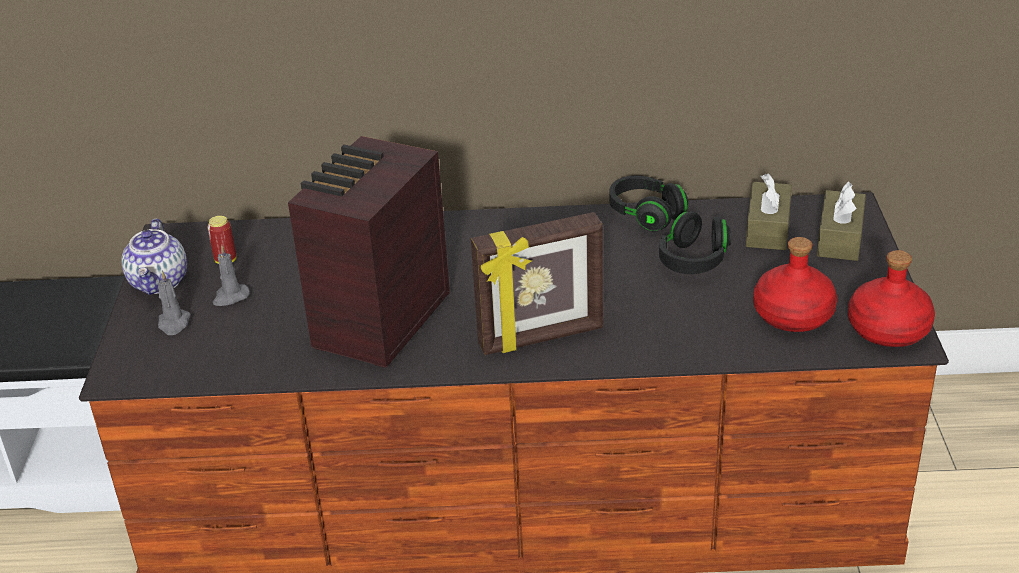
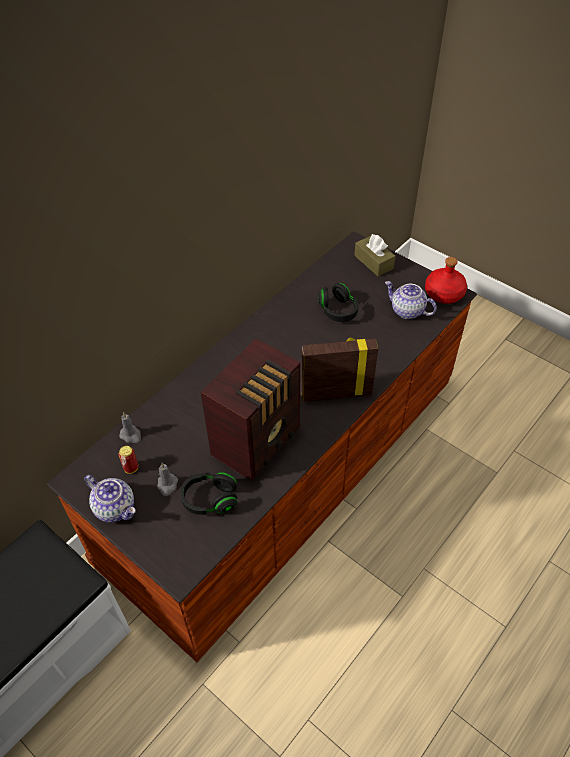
camera: 50 degrees left, 15 degrees up
(174, 324) = (162, 522): grey candle -> grey candle (131, 435)
(378, 322) = (258, 441): radio -> radio turned 120 degrees counterclockwise
(541, 338) = (336, 393): picture frame -> picture frame turned 120 degrees counterclockwise
(646, 215) = (287, 300): black headphones -> black headphones (210, 499)
(768, 229) = (342, 275): brown tissue box -> none
(792, 315) = (407, 311): red bottle -> teapot

